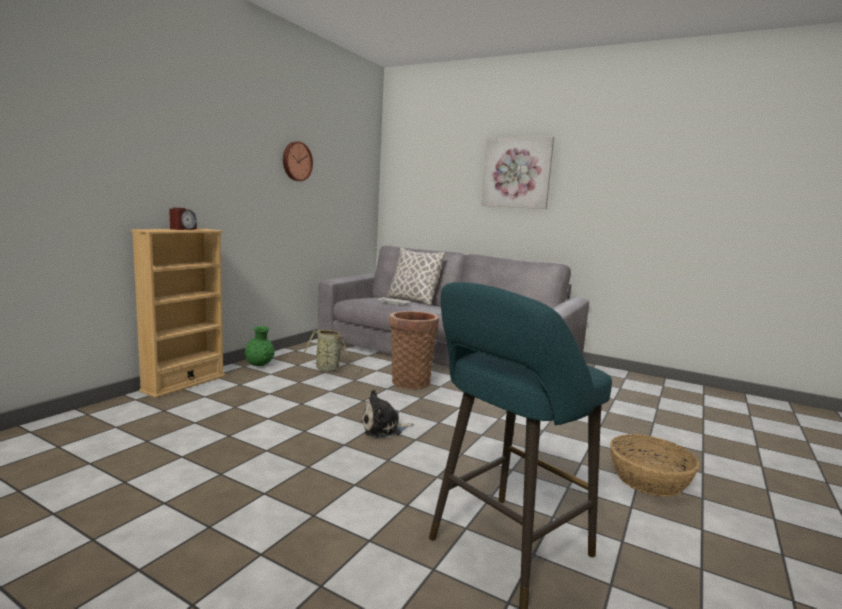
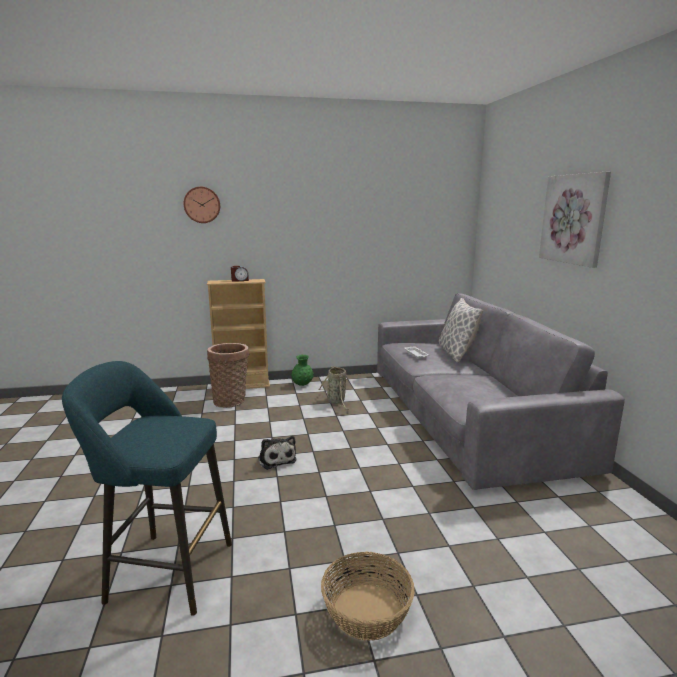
camera: 50 degrees right, 5 degrees up
(296, 161) = (357, 219): wall clock -> wall clock (202, 205)
(384, 428) = (276, 459): plush toy -> plush toy turned 150 degrees counterclockwise
(410, 381) = (373, 431): basket -> basket (231, 400)

